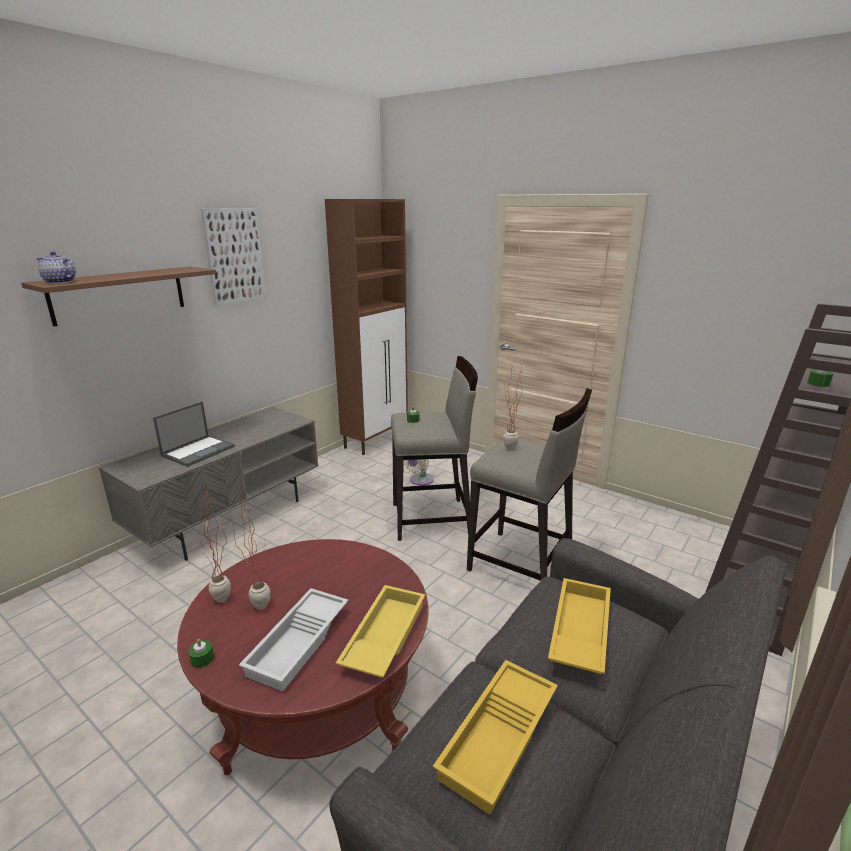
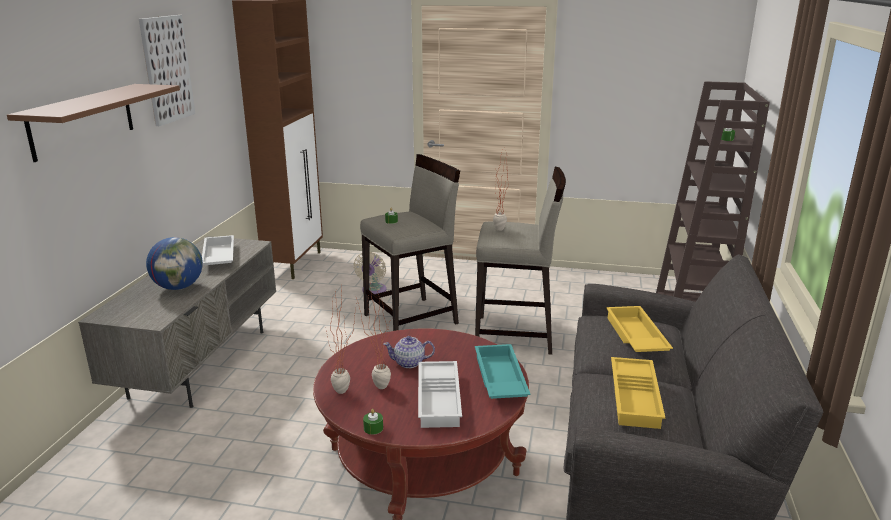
camera: 25 degrees left, 0 degrees up
(60, 282) = (58, 110): teapot -> teapot (409, 363)
(199, 450) = (178, 287): laptop -> globe
(258, 428) = (218, 257): none -> white tray
(383, 636) = (498, 379): yellow tray -> turquoise tray

